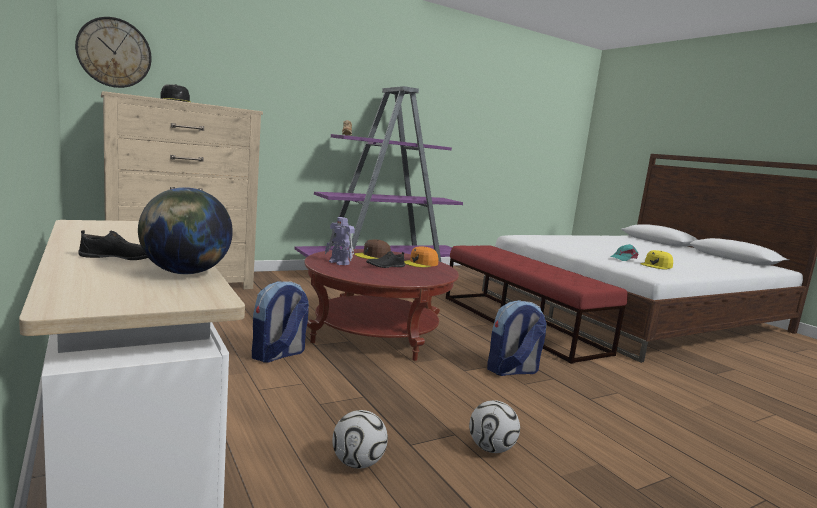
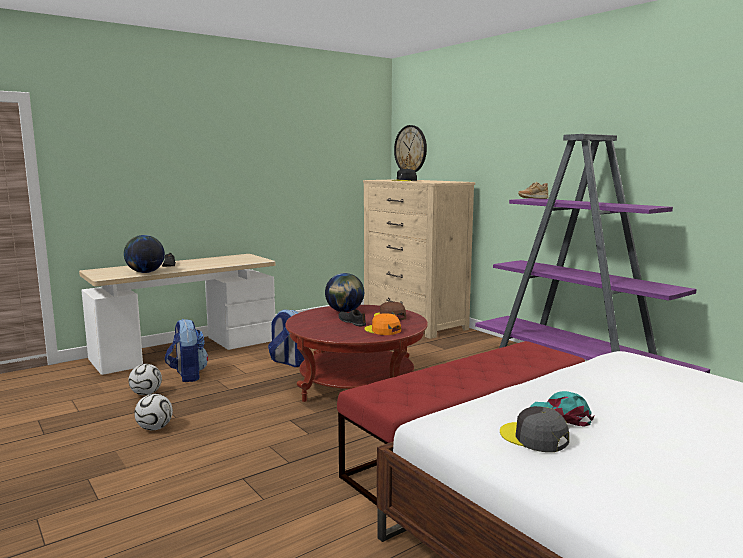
camera: 85 degrees right, 0 degrees up
(339, 262) = (344, 311): toy robot -> globe
(512, 371) = (298, 441): backpack -> backpack (187, 375)
(656, 266) = (534, 437): yellow cap -> grey cap

